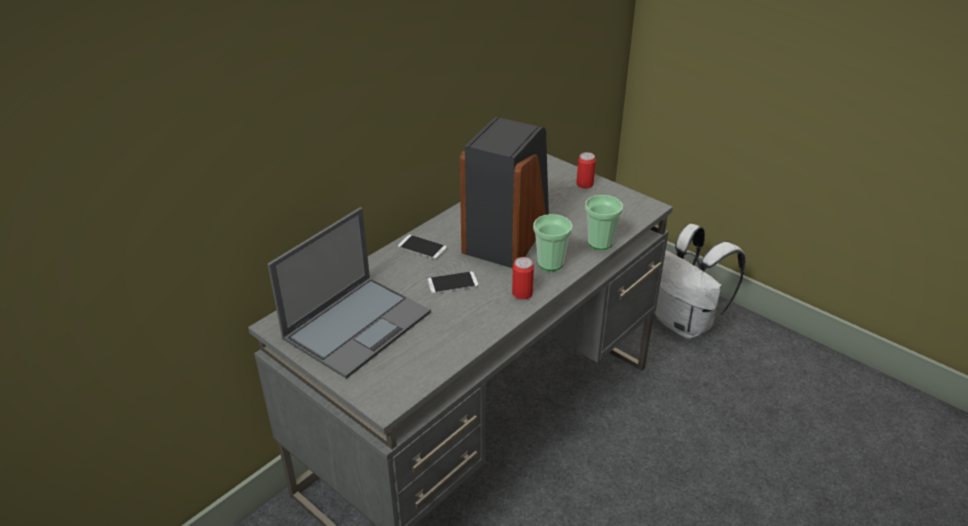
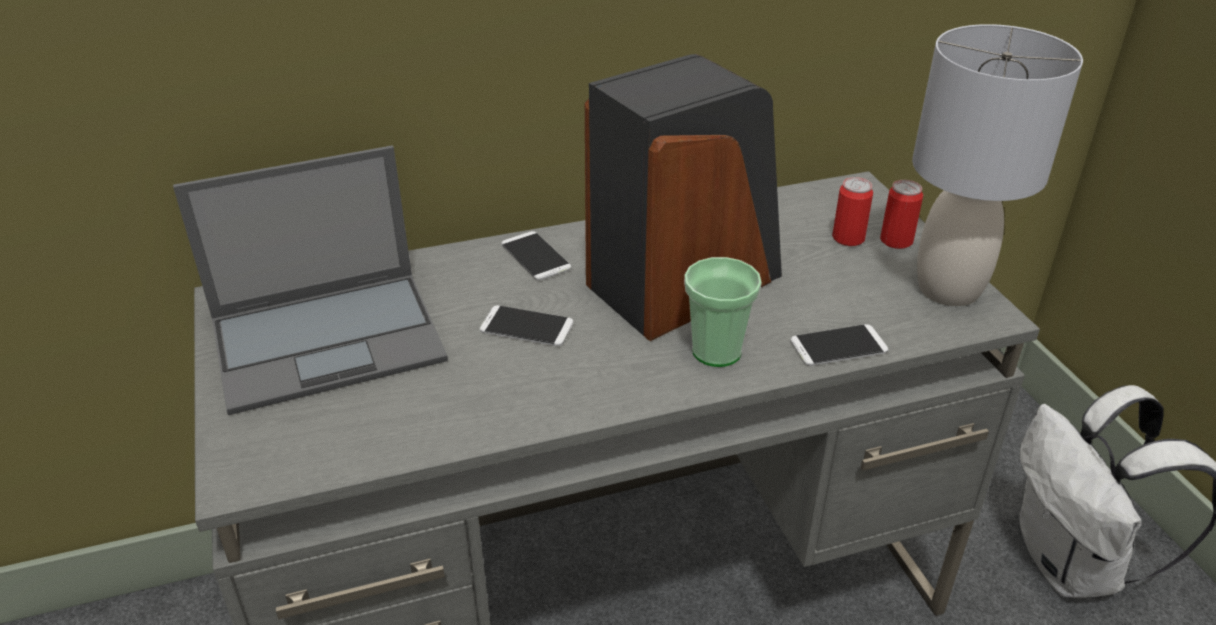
camera: 30 degrees right, 0 degrees up
(522, 293) = (620, 385): can -> can (848, 238)
(600, 242) = (838, 346): cup -> phone
(624, 200) = (949, 289): none -> grey table lamp

